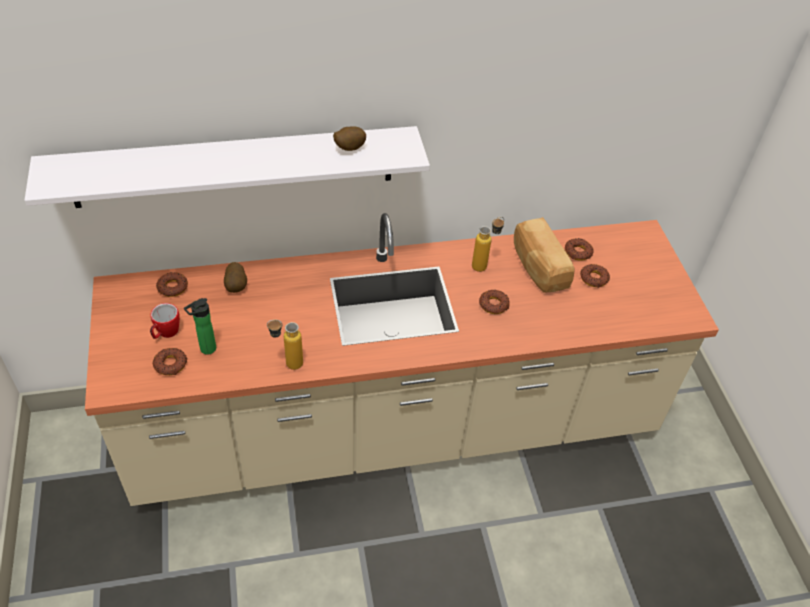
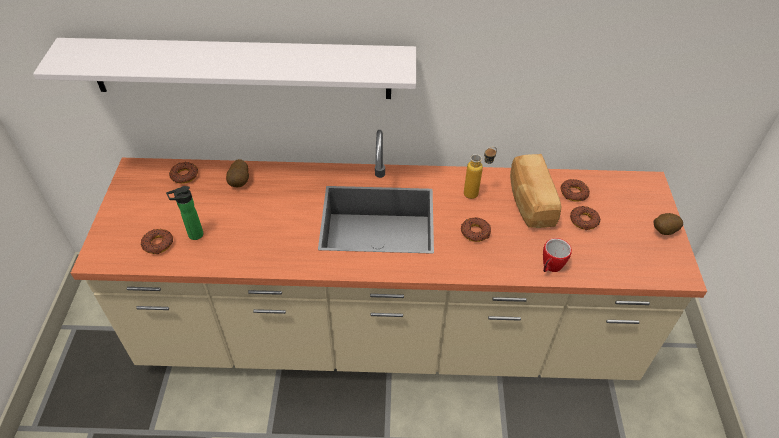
camera: 15 degrees right, 0 degrees up
(165, 333) = (164, 215): mug -> mug (550, 267)
(287, 364) = (261, 260): bottle -> none
(348, 148) = (342, 59): potato -> potato (662, 231)

